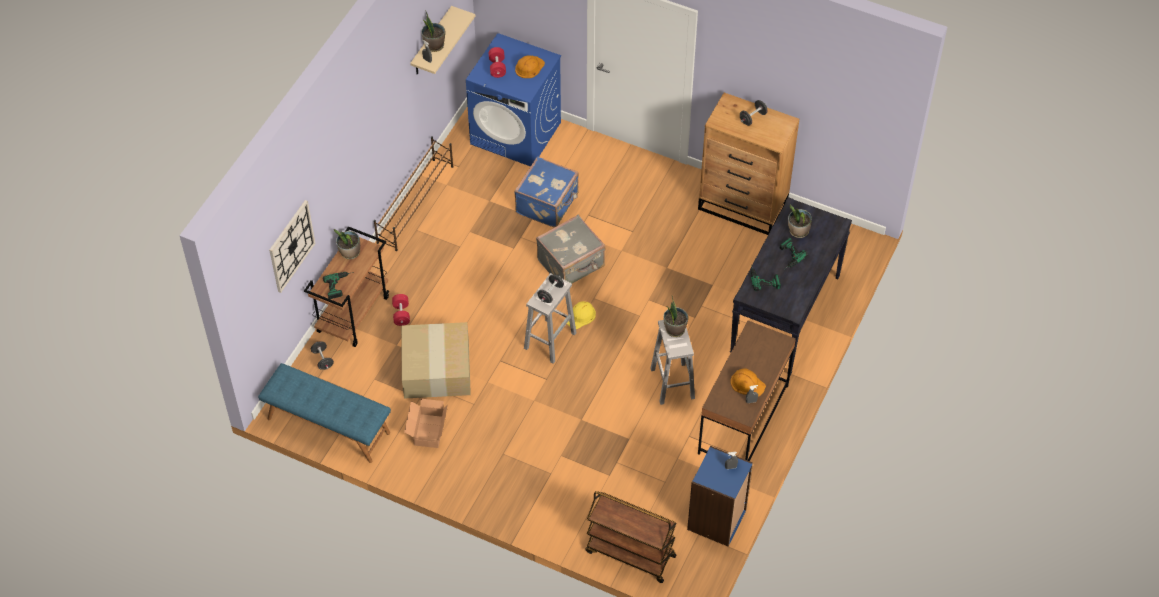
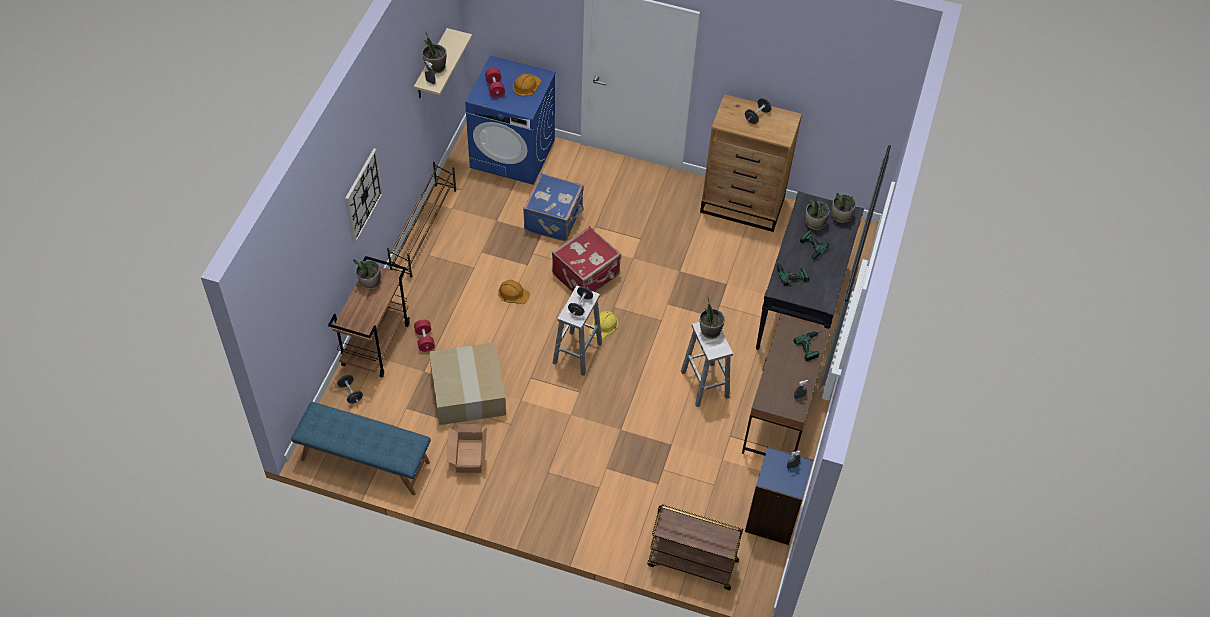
camera: 10 degrees left, 0 degrees up
(291, 246) = (314, 280): wall clock -> wall clock (363, 195)
(341, 285) = (365, 316): power drill -> power drill (813, 345)
(572, 264) = (587, 275): grey suitcase -> red suitcase
(747, 383) = (792, 379): orange hard hat -> orange hard hat (513, 293)
(826, 226) = (841, 216): none -> potted plant

